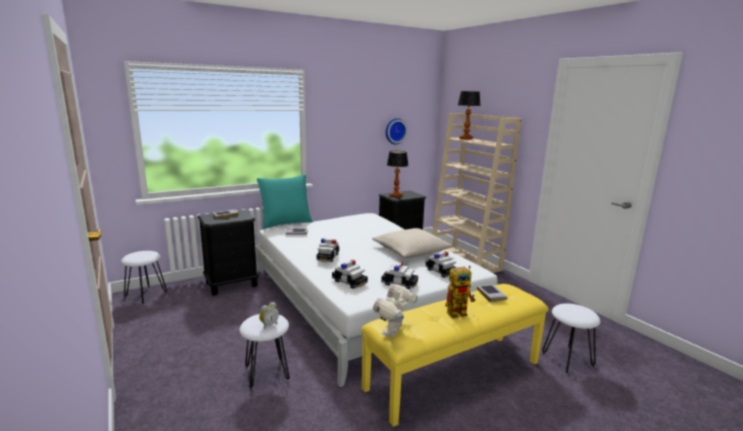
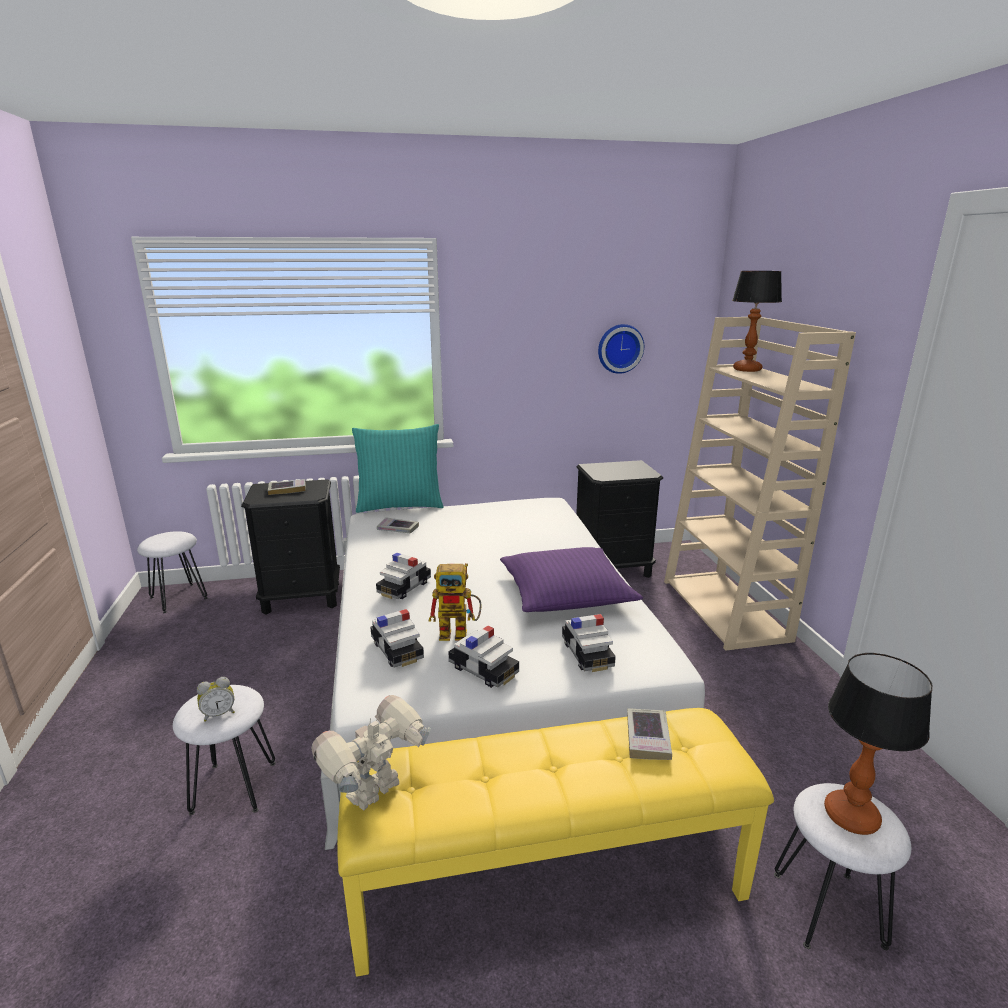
camera: 20 degrees right, 5 degrees up
(396, 196) = (604, 471): table lamp -> table lamp (850, 815)
(411, 251) = (565, 593): beige pillow -> purple pillow
(459, 312) = (545, 771): toy robot -> toy robot (460, 633)

